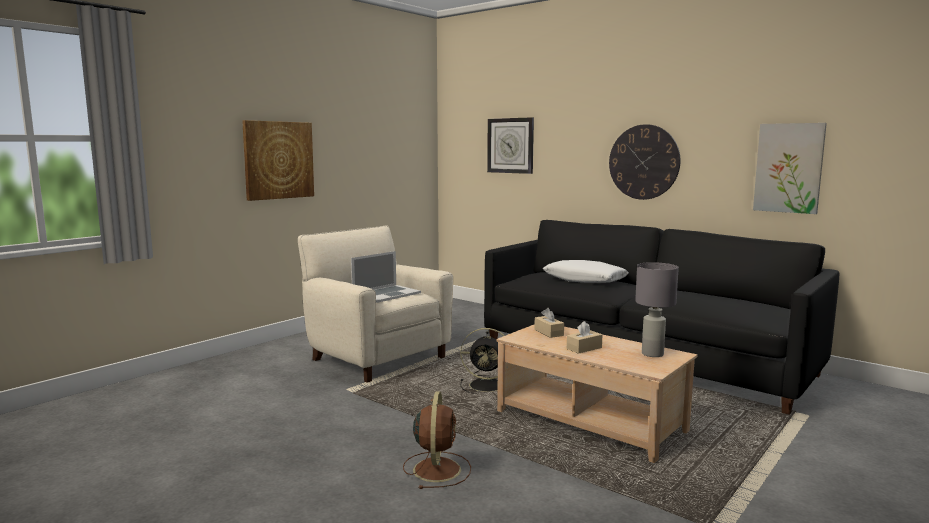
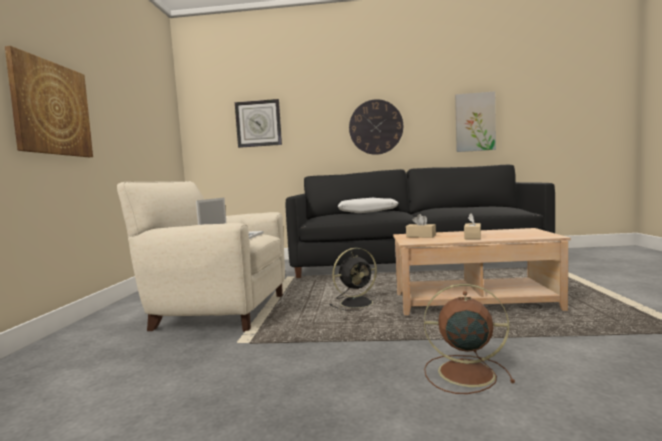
camera: 35 degrees left, 5 degrees down
(437, 468) = (463, 373): brown fan -> brown fan turned 45 degrees counterclockwise
(652, 354) = (516, 231): grey table lamp -> none

